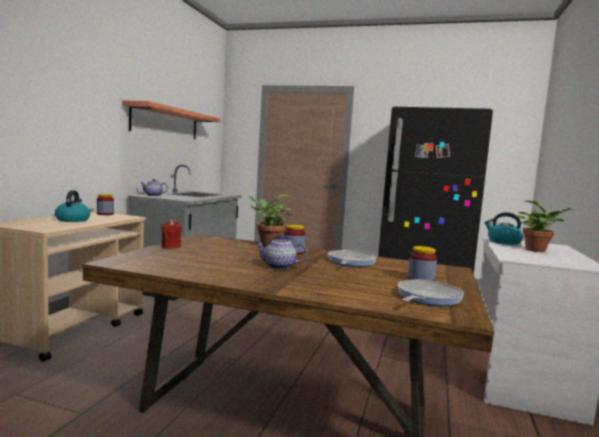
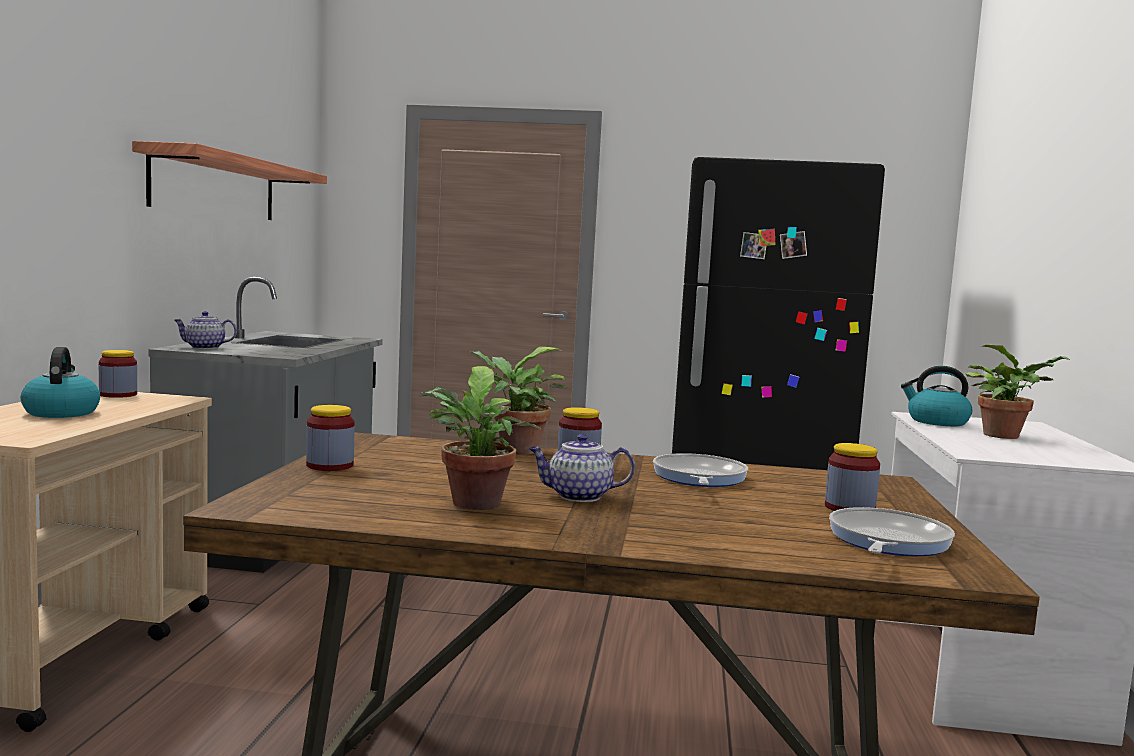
camera: 10 degrees left, 0 degrees up
(171, 247) = (330, 465): red candle -> jar
(223, 268) = (475, 506): none -> potted plant

